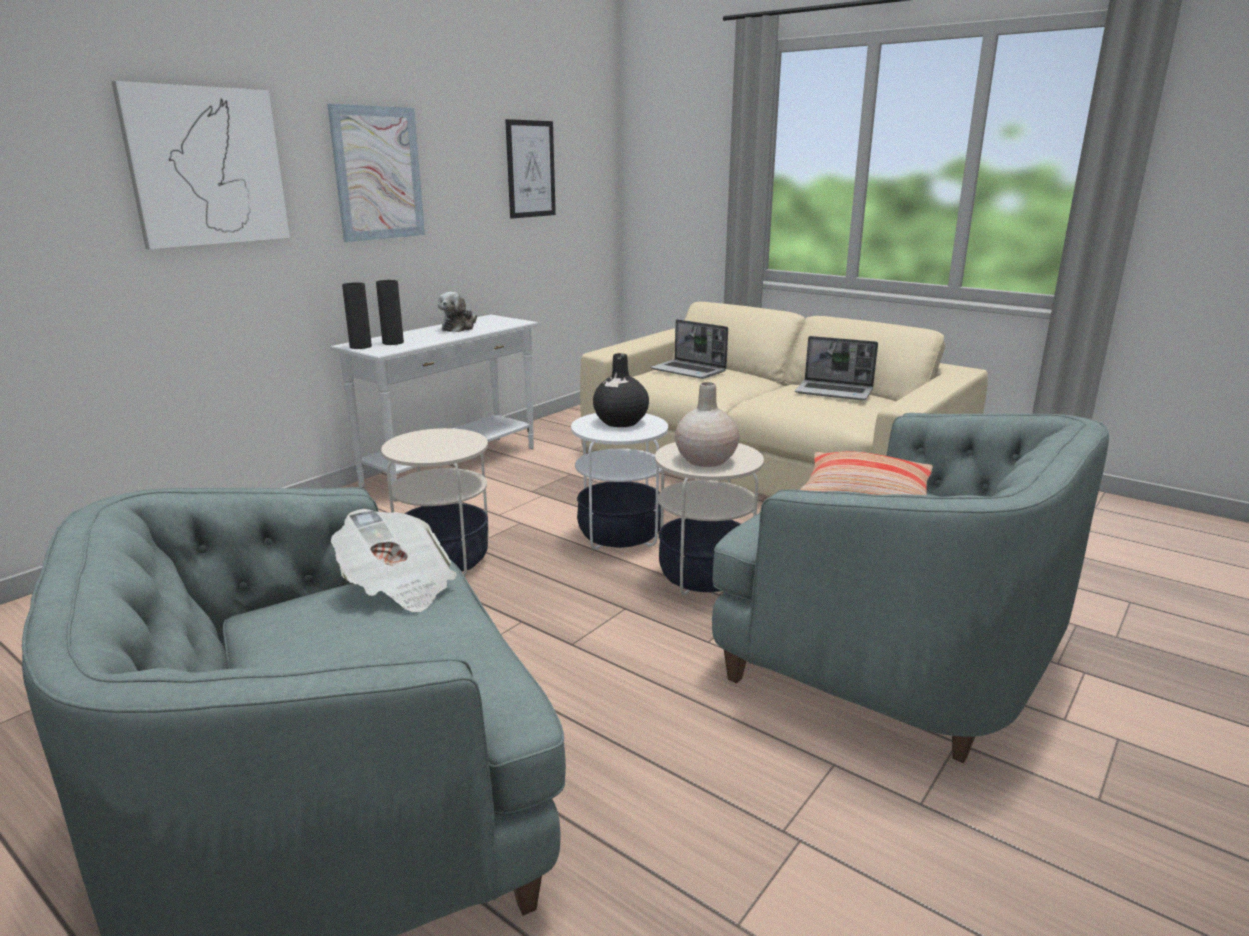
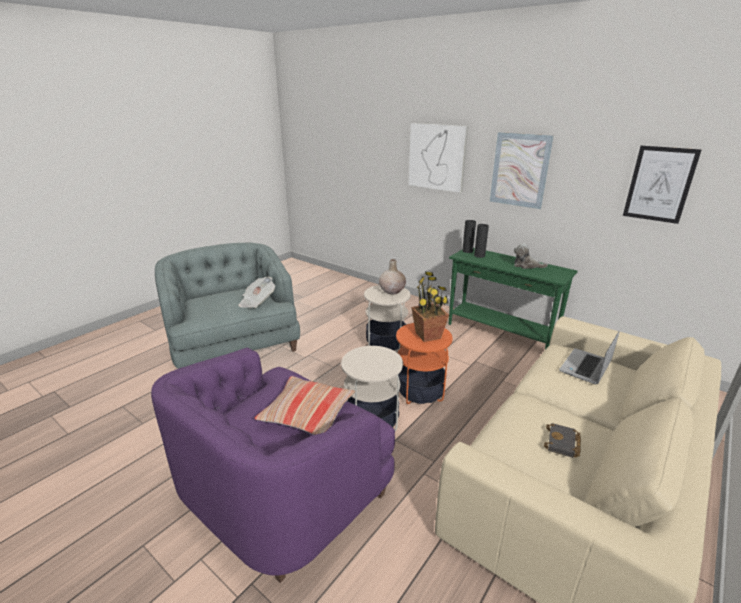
camera: 90 degrees right, 5 degrees up
(451, 466) = (501, 333): white console table -> green console table
(619, 536) = (420, 393): white side table -> orange side table
(620, 422) = (428, 335): black vase -> potted plant
(705, 460) = (364, 360): beige vase -> beige vase (392, 291)
(835, 392) = (563, 444): laptop -> black book
(891, 653) = (283, 491): grey armchair -> purple armchair

